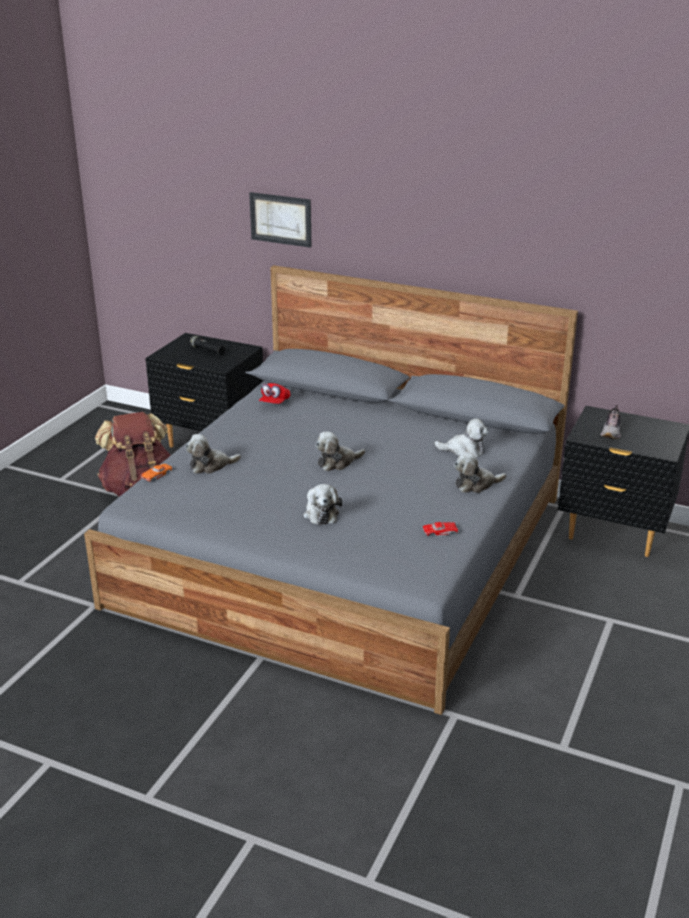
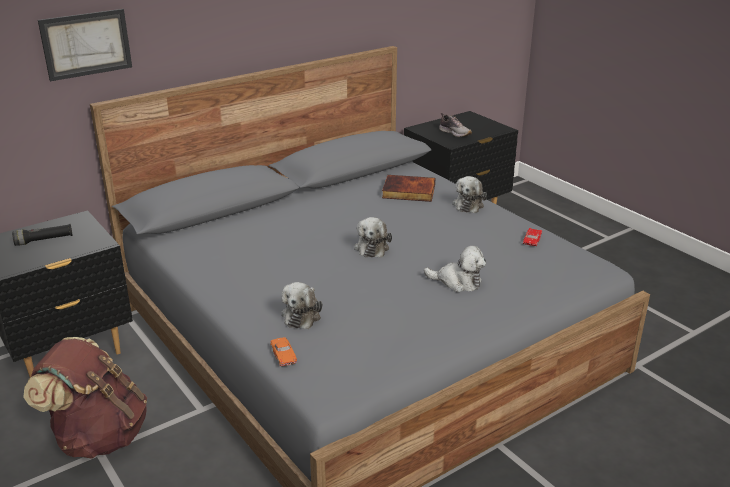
camera: 60 degrees left, 0 degrees up
(274, 403) = (208, 244): red cap -> none
(464, 450) = (408, 192): plush toy -> book

